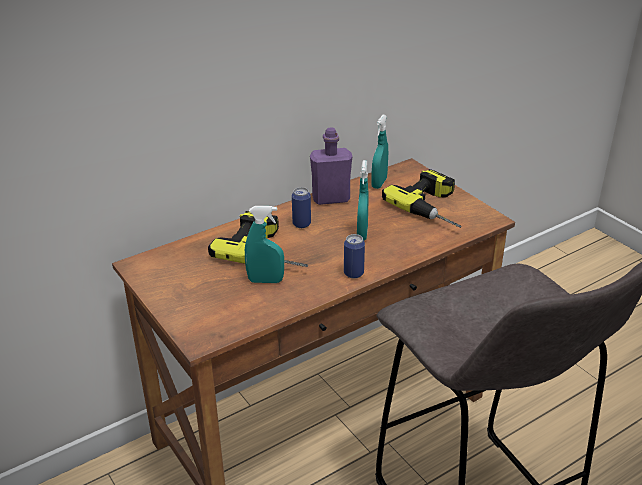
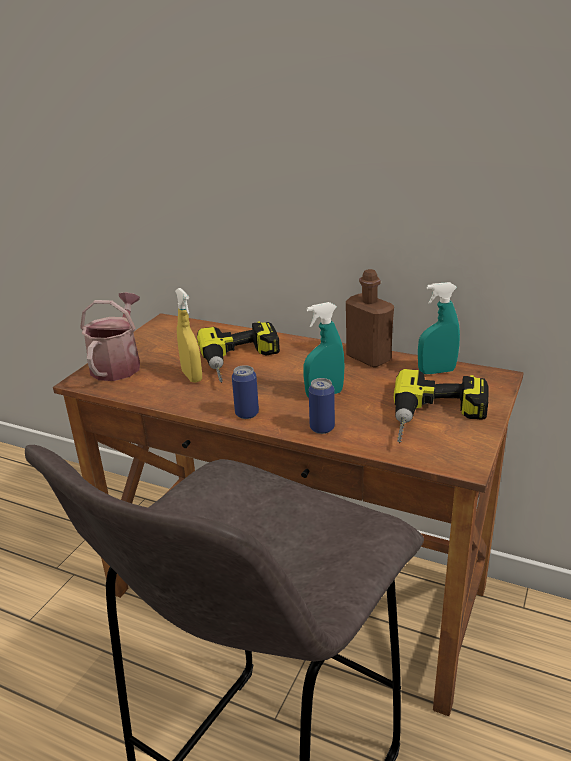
camera: 60 degrees right, 5 degrees down
(194, 312) = (118, 364): none -> watering can
(265, 280) = (192, 376): turquoise spray bottle -> yellow spray bottle
(301, 224) = (303, 360): can -> can (322, 428)
(331, 199) = (368, 358): purple bottle -> brown bottle

